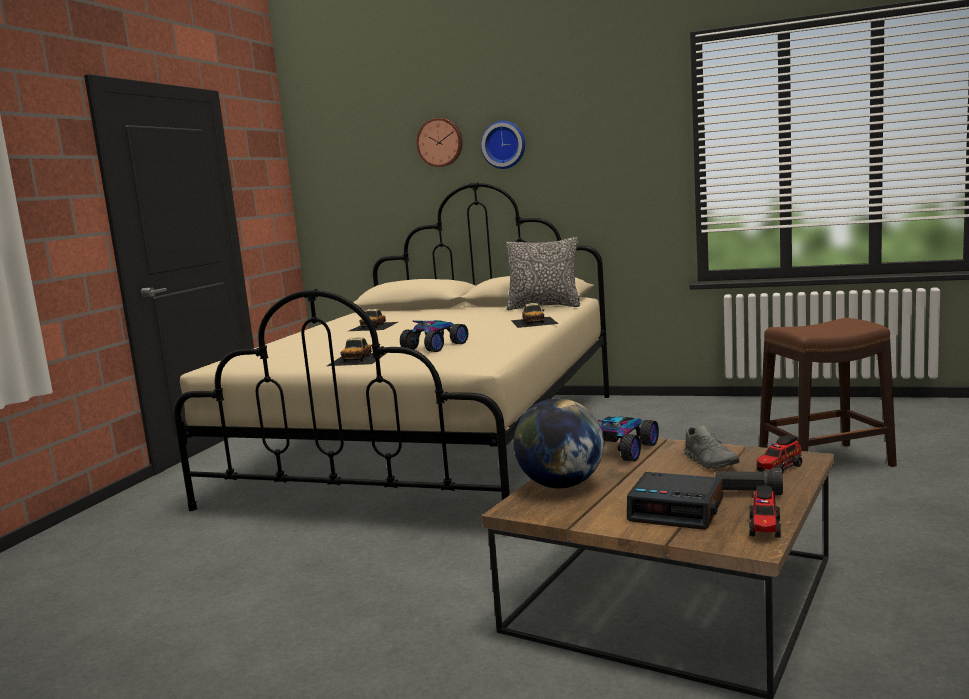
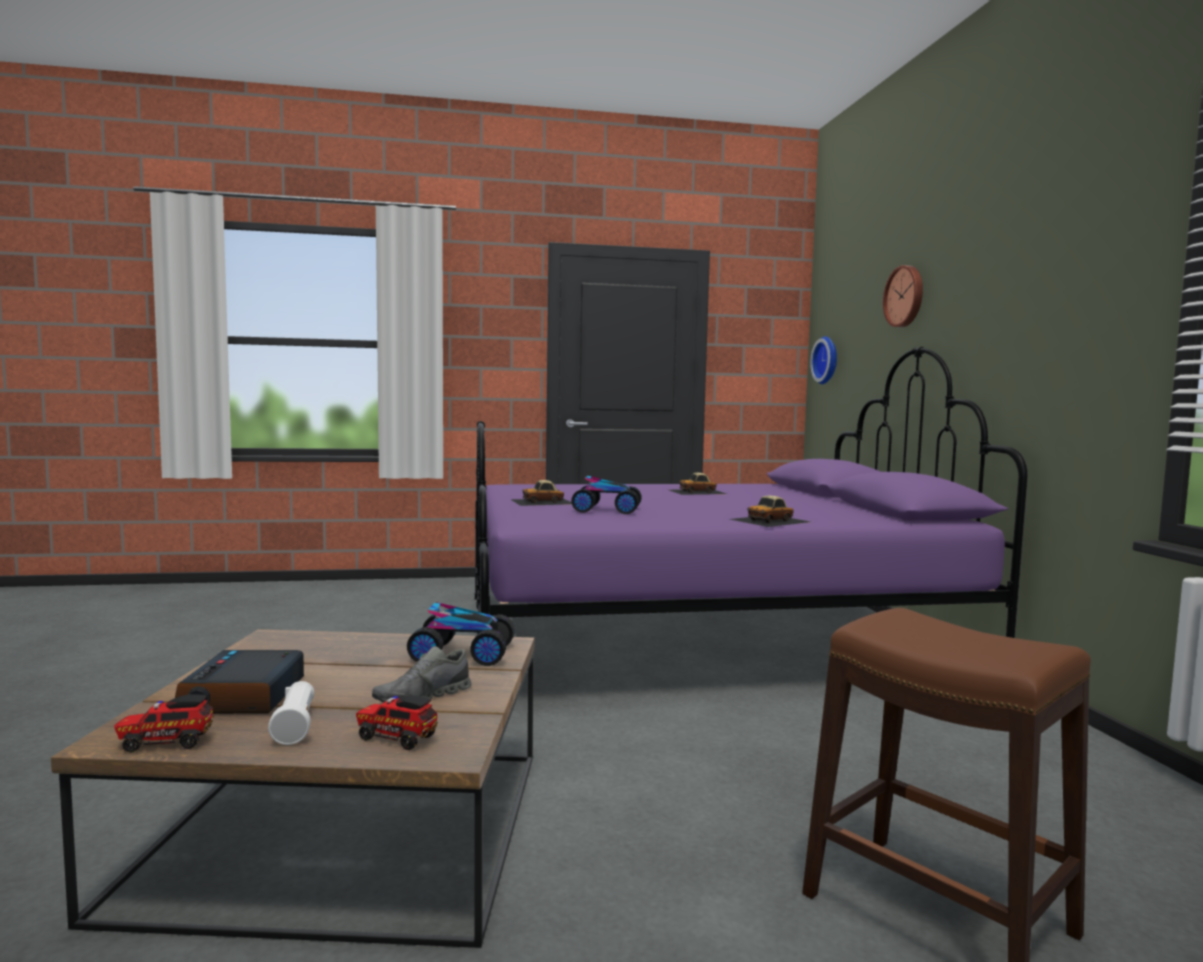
camera: 60 degrees right, 5 degrees down
(433, 446) = (701, 638): beige bed -> purple bed
(504, 145) = (957, 297): wall clock -> wall clock (827, 360)
(544, 306) = (875, 516): pillow -> none
(560, 485) = (337, 643): globe -> none
(748, 493) = (295, 726): black flashlight -> white flashlight

